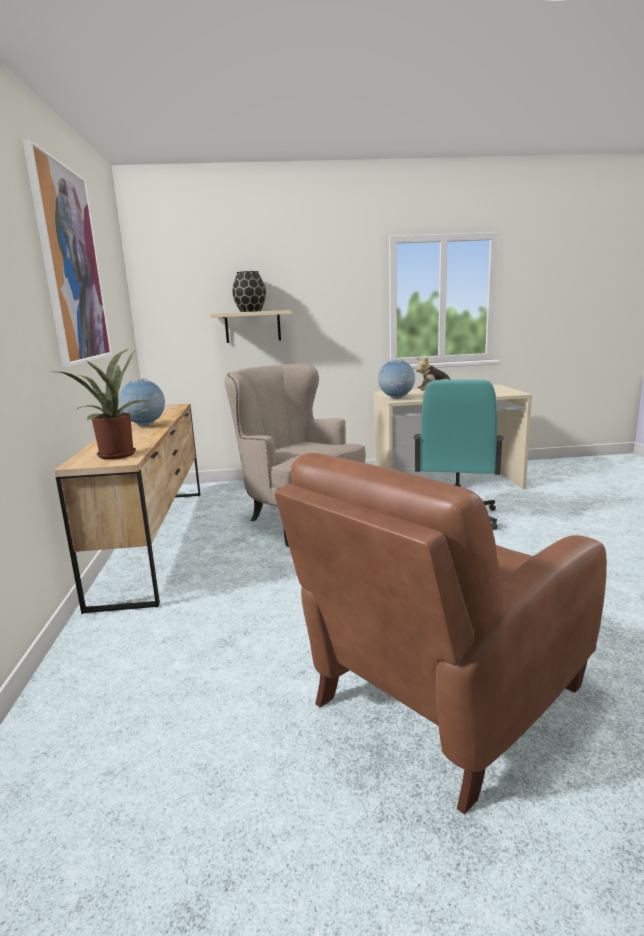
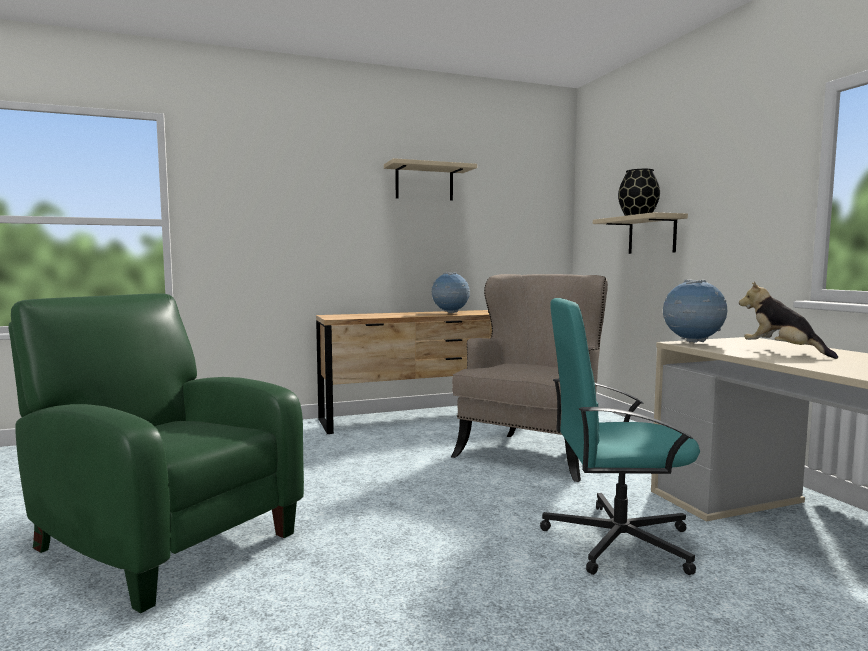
camera: 75 degrees right, 10 degrees down
(71, 266) = (424, 183): picture -> beige shelf
(114, 455) = (351, 316): potted plant -> none
(442, 700) = (161, 538): brown armchair -> green armchair

